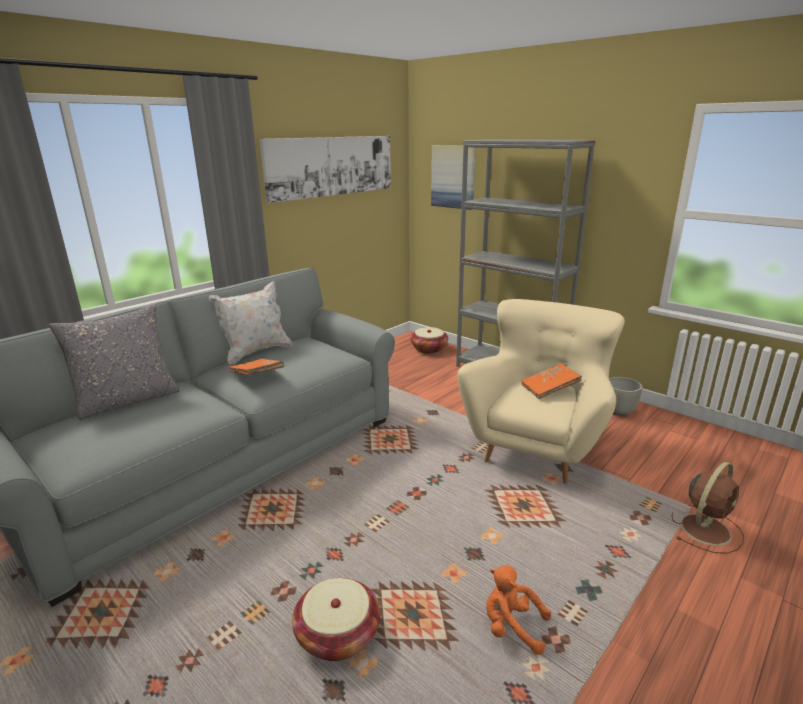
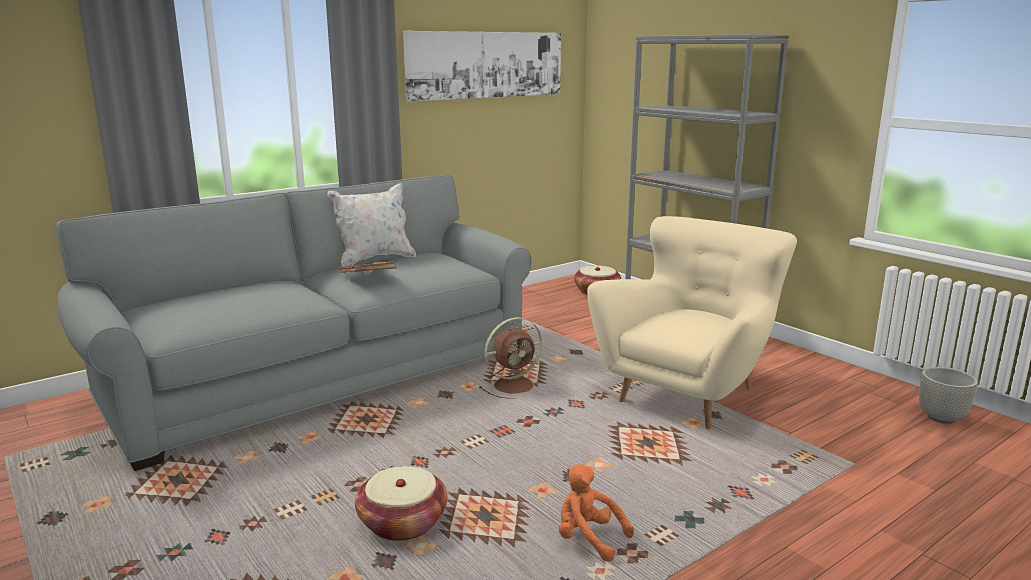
camera: 10 degrees right, 5 degrees down
(128, 400) = (232, 288): grey pillow -> none
(453, 176) = (634, 81): picture -> none
(549, 389) = (702, 319): orange book -> none
(619, 411) = (811, 369): grey planter -> grey planter (941, 418)
(706, 528) = (862, 485): brown fan -> brown fan (515, 385)

